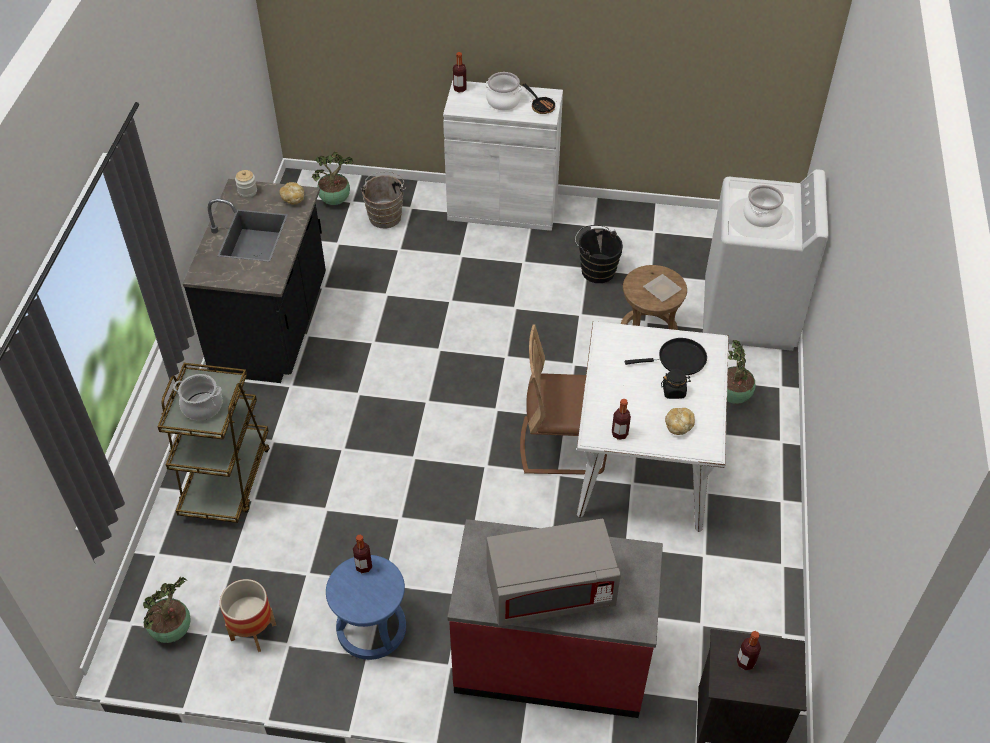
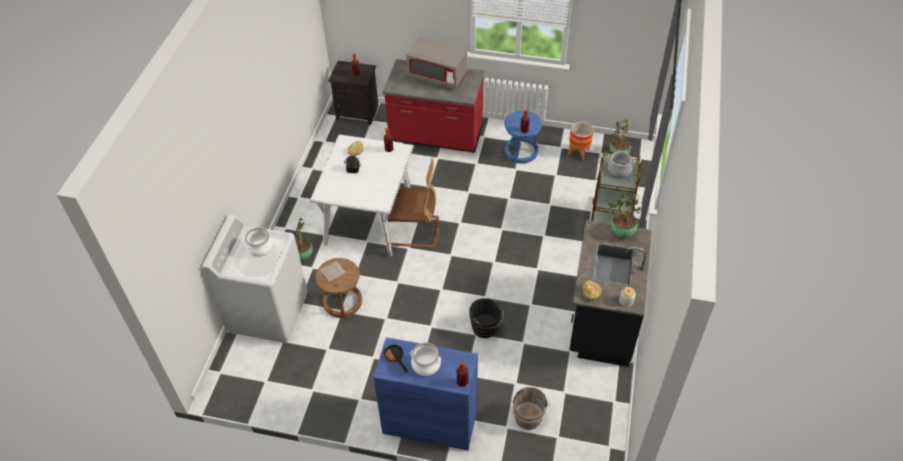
camera: 175 degrees left, 0 degrees up
(336, 200) = (571, 439): potted plant -> potted plant (621, 233)
(502, 208) = (430, 422): white cabinet -> blue cabinet
(550, 591) = (437, 76): grey microwave -> grey microwave turned 150 degrees counterclockwise
(596, 269) = (366, 356): black bucket -> black bucket (486, 329)
(678, 360) = (345, 186): black frying pan -> none

